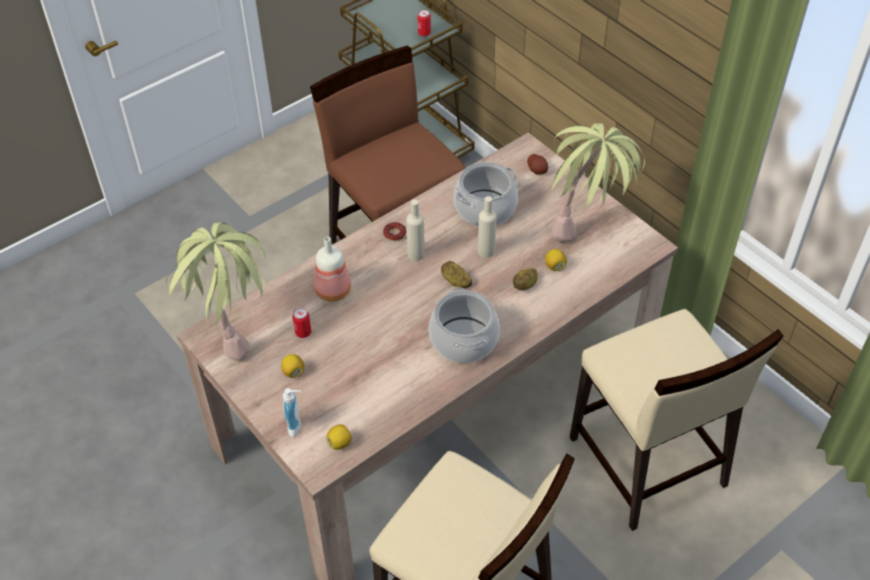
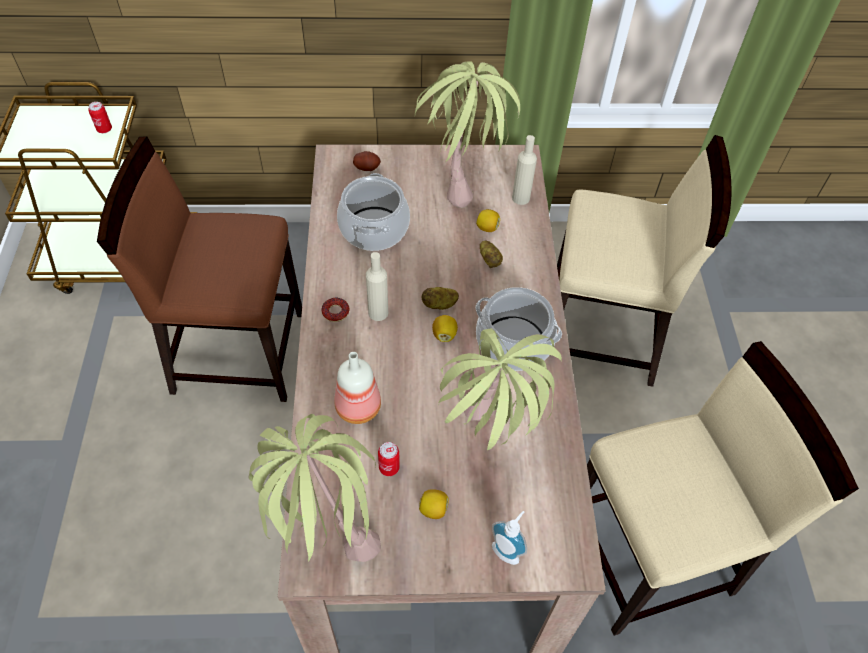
camera: 55 degrees left, 5 degrees up
(340, 443) = (558, 523): lemon -> lemon (444, 334)
(367, 372) = (488, 443): none -> potted plant
(486, 251) = (425, 261): beige bottle -> beige bottle (520, 198)

